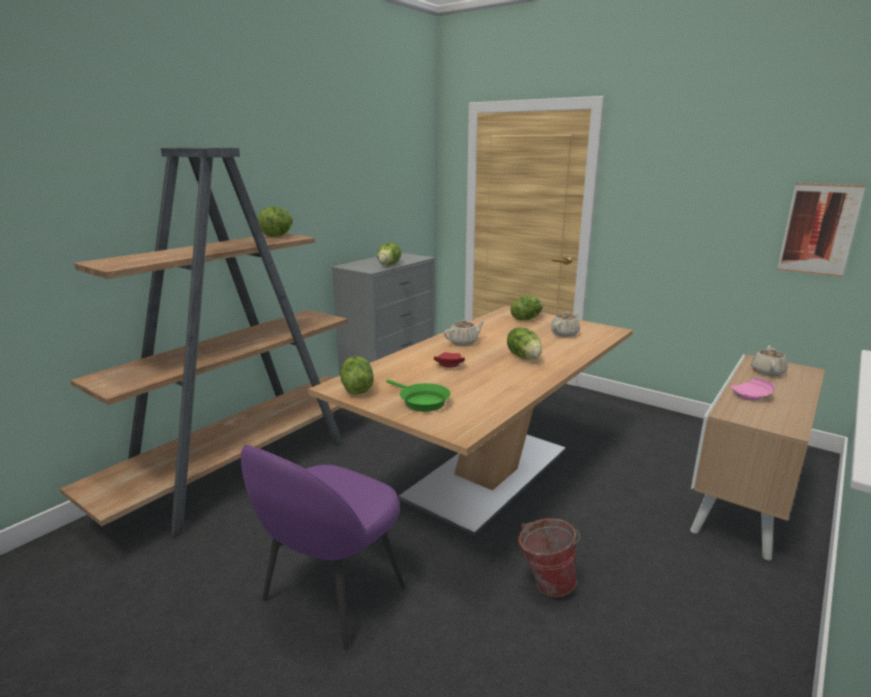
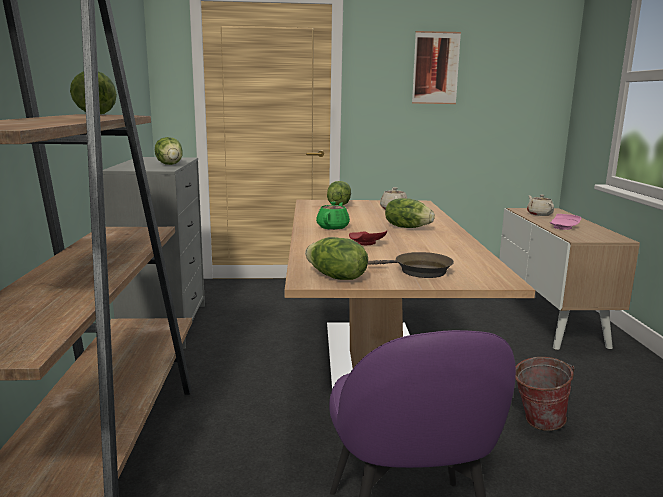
camera: 40 degrees left, 5 degrees down
(421, 401) = (417, 271): green frying pan -> brown frying pan
(464, 342) = (333, 227): beige teapot -> green teapot
(819, 229) = (521, 107): picture -> picture (435, 68)

